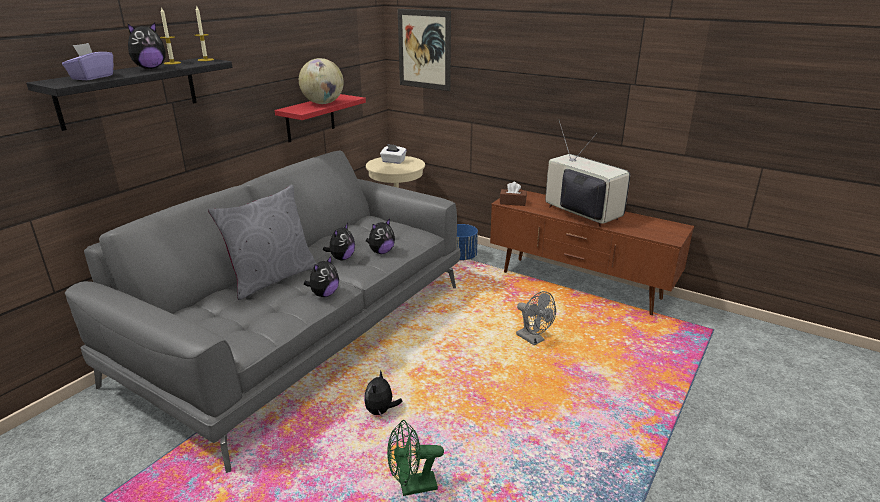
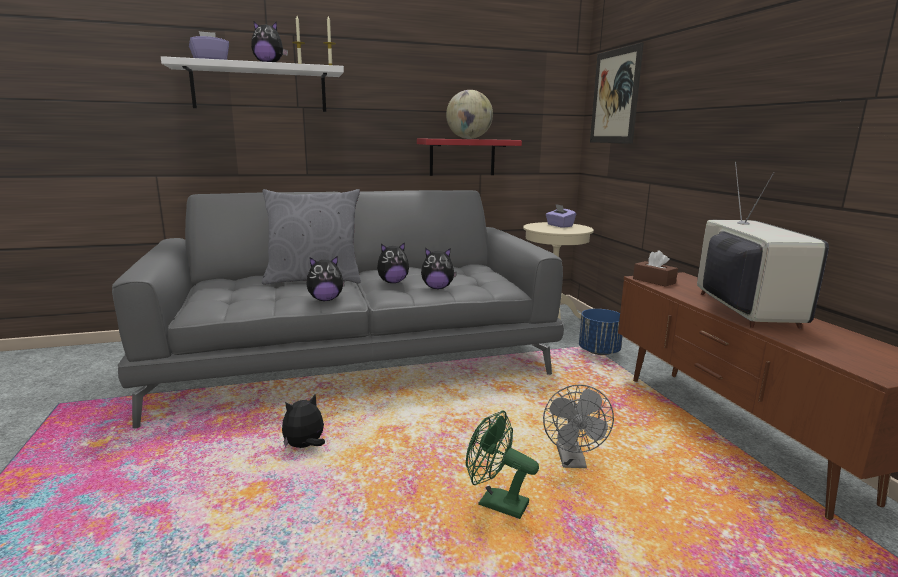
camera: 40 degrees right, 10 degrees down
(129, 92) = (260, 88): black shelf -> white shelf
(393, 161) = (559, 225): white tissue box -> purple tissue box
(412, 487) = (209, 532): green fan -> green fan (495, 503)

